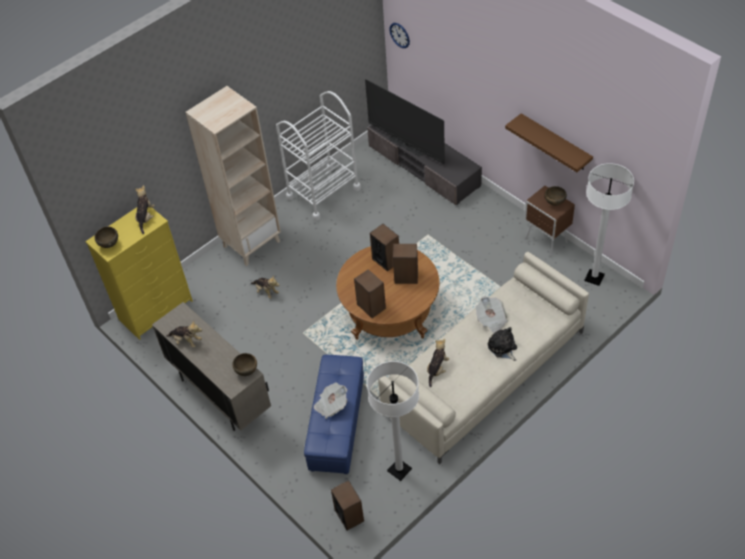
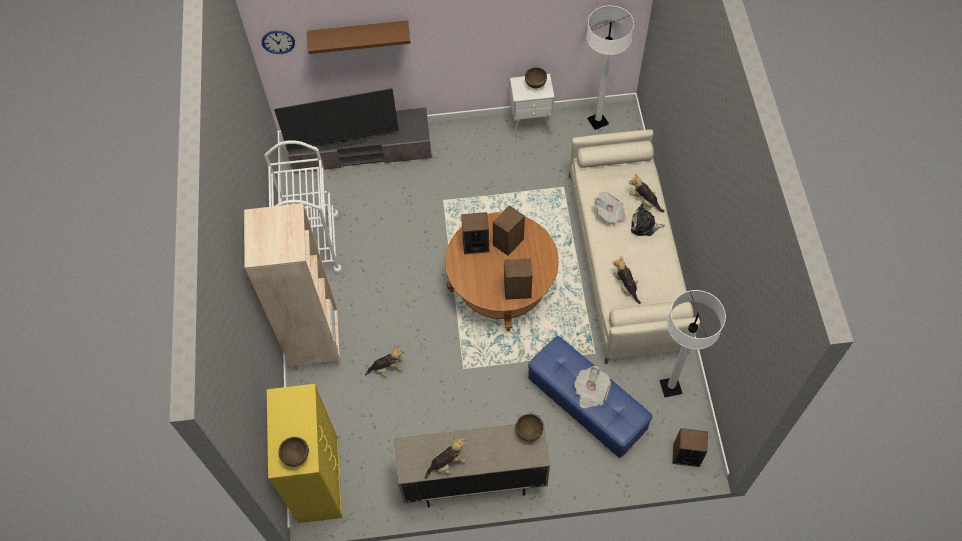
camera: 55 degrees left, 10 degrees up
(146, 218) = (291, 401): plush toy -> plush toy (644, 201)
(546, 241) = (531, 125): brown nightstand -> white nightstand
(555, 143) = (516, 31): brown shelf -> brown shelf (359, 34)

